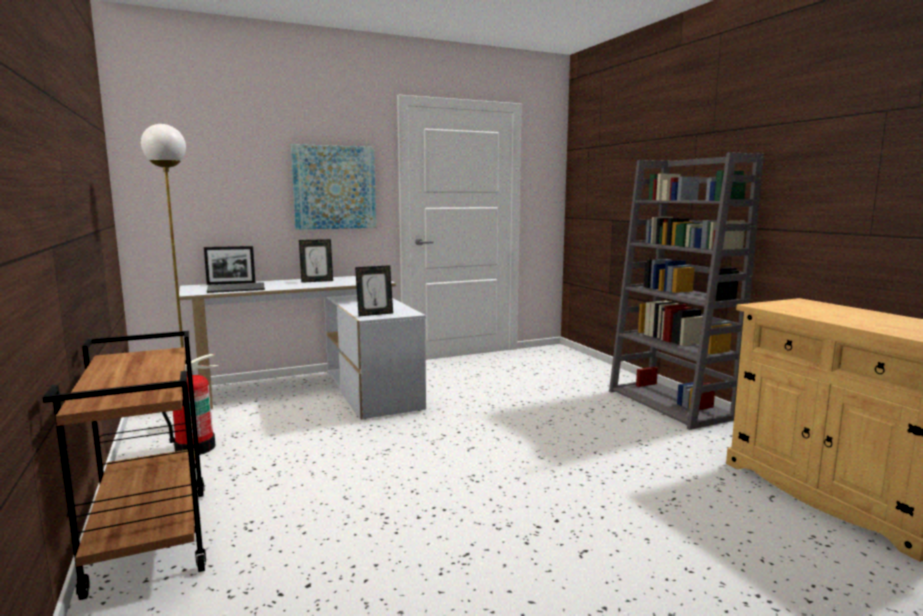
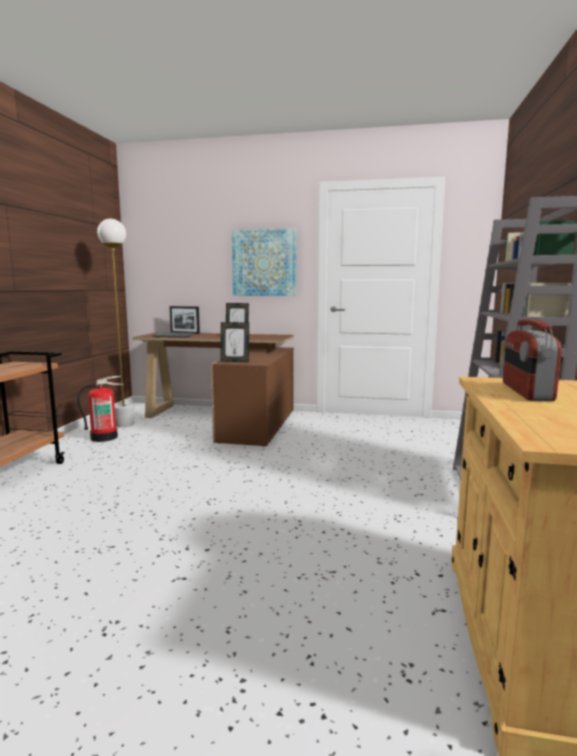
camera: 35 degrees right, 0 degrees up
(319, 390) = (226, 419): white desk -> brown desk
(815, 311) = (525, 392): none -> radio

